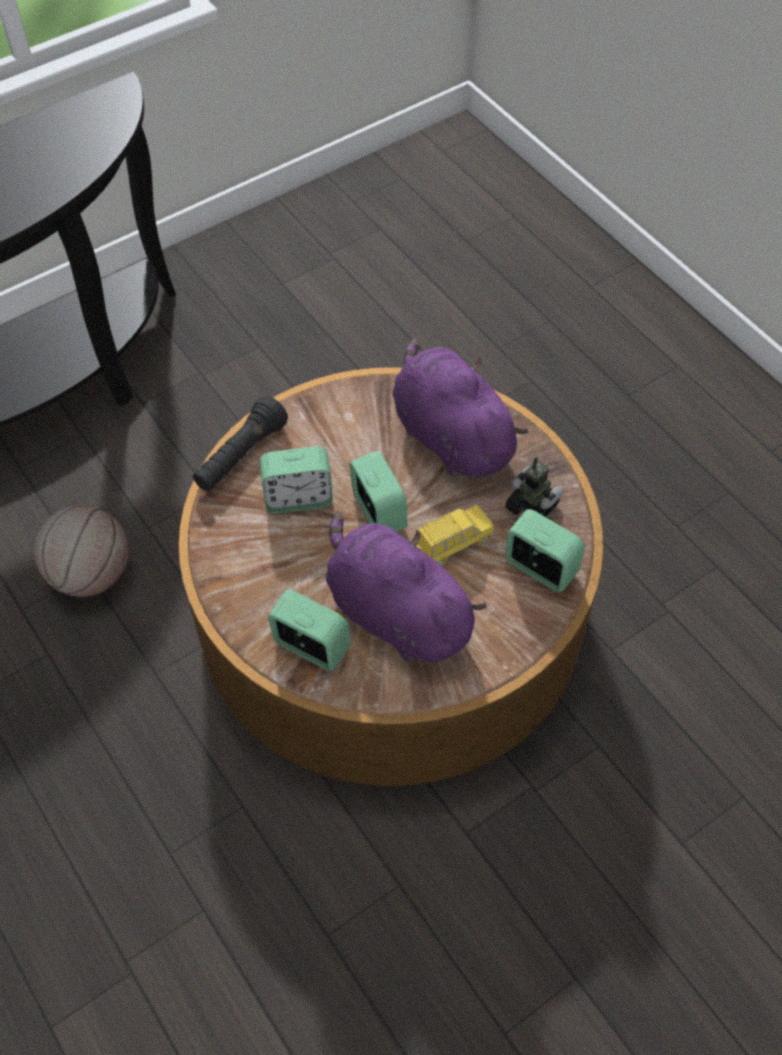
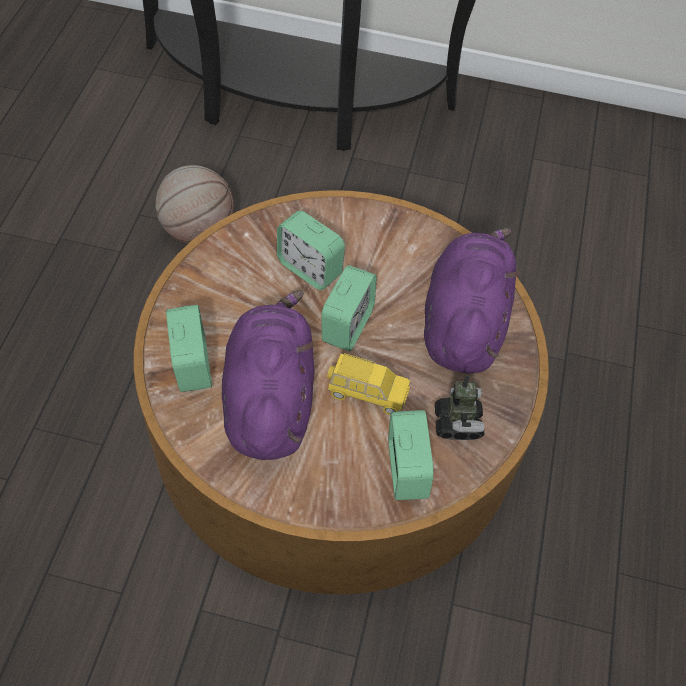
camera: 45 degrees right, 0 degrees up
(241, 456) = (310, 211): black flashlight -> none

